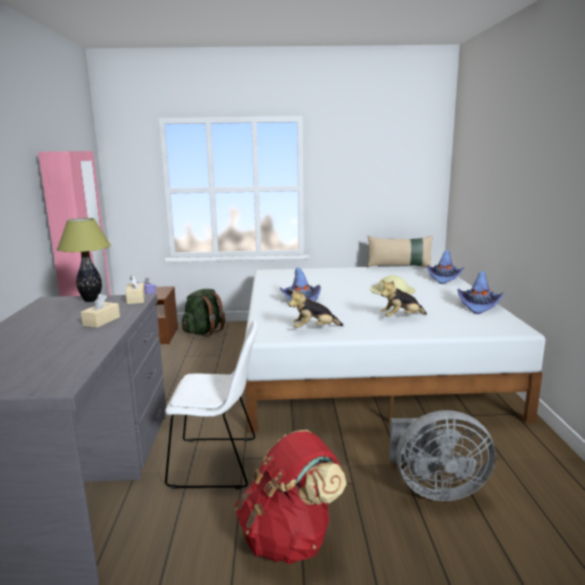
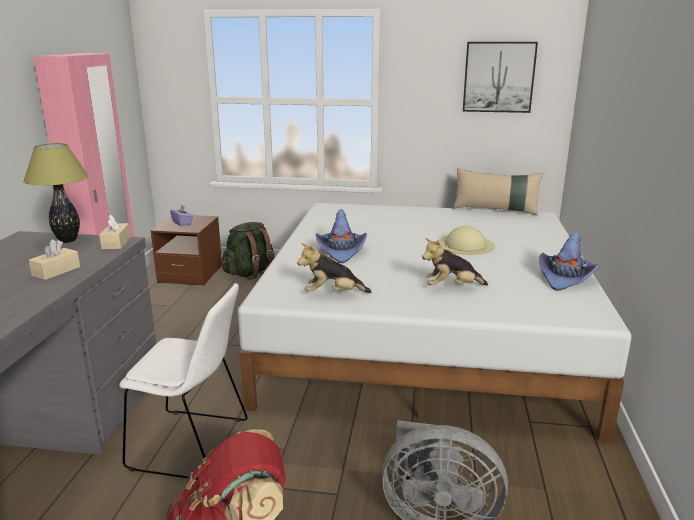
camera: 10 degrees right, 5 degrees up
(394, 165) = (498, 77): none -> picture
(444, 278) = (544, 232): purple hat -> none

